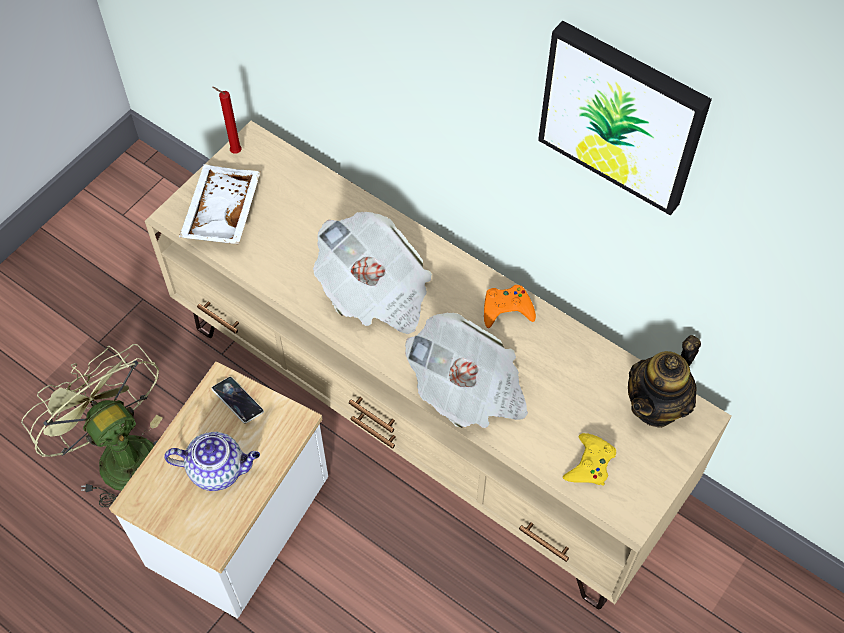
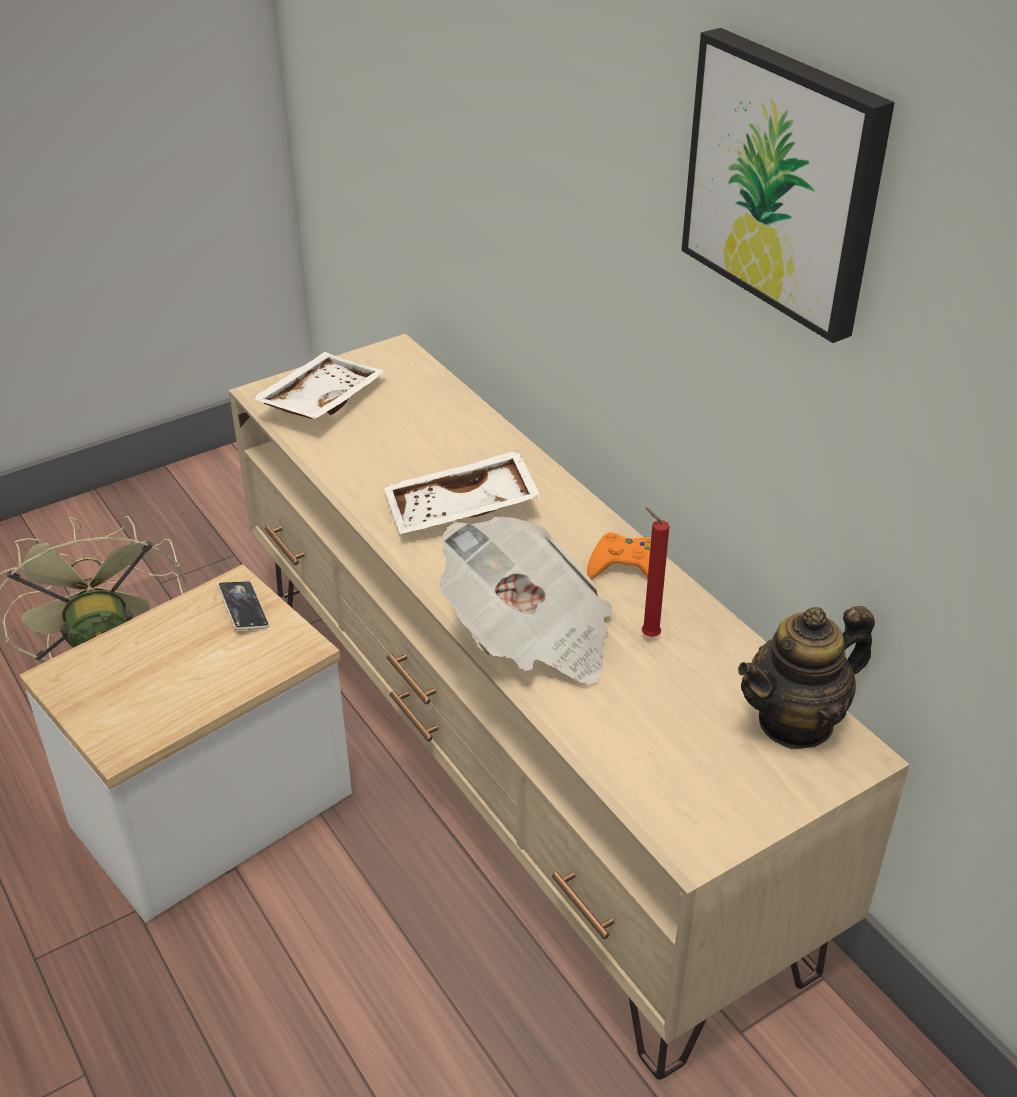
camera: 20 degrees right, 20 degrees down
(218, 469) = (175, 671): teapot -> none
(234, 151) = (369, 354): red candle -> red candle (647, 635)
(375, 291) = (462, 510): newspaper -> white tray
(590, 464) = (662, 763): yellow game controller -> none

